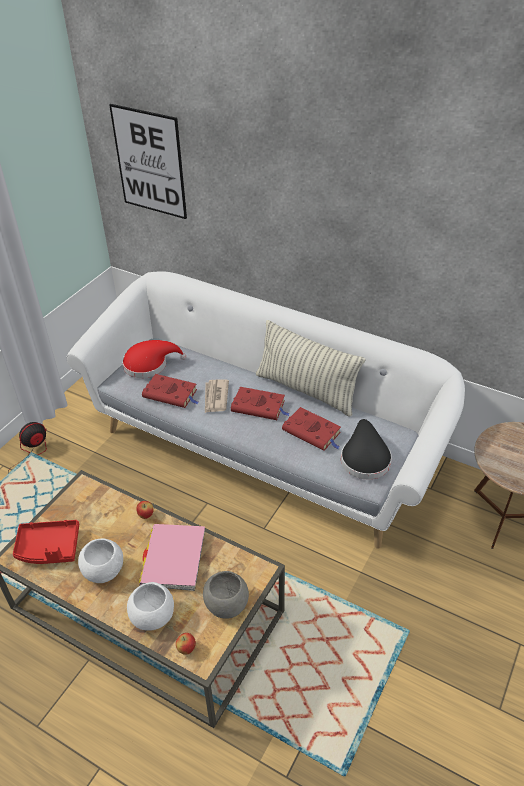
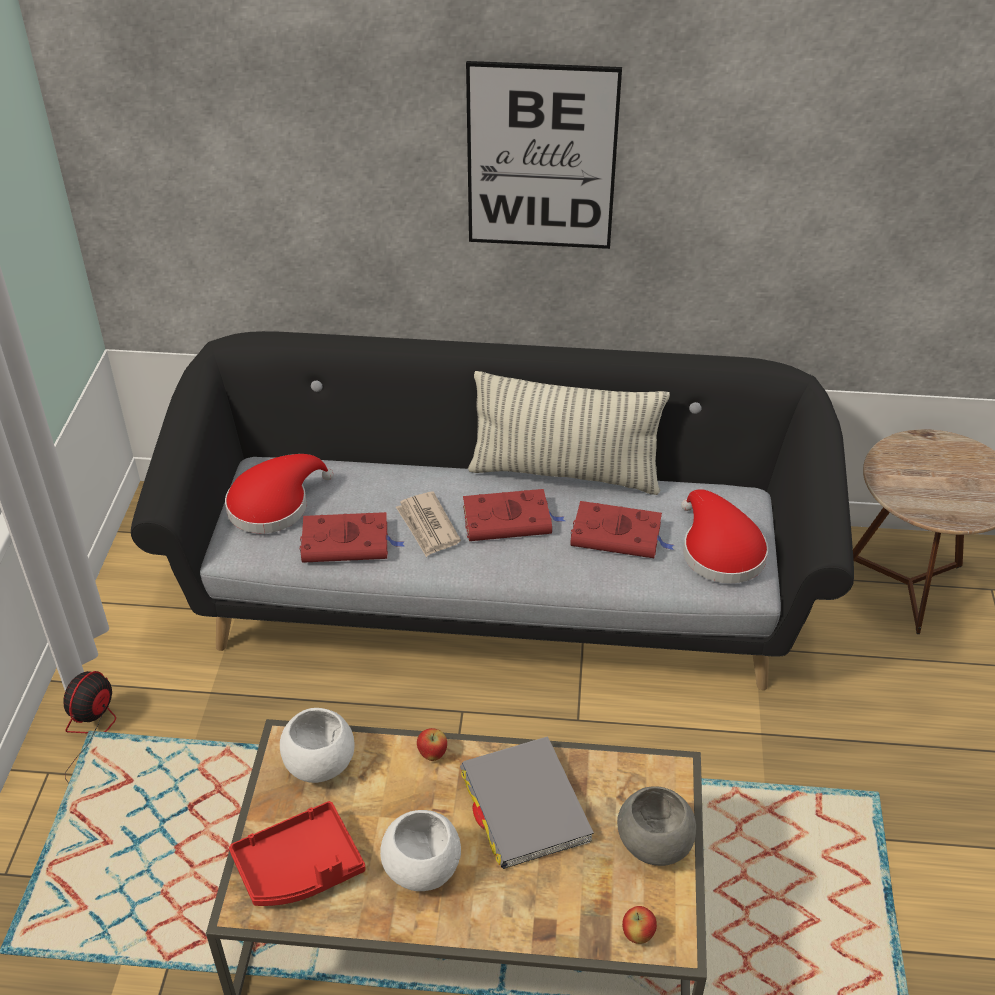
camera: 25 degrees left, 0 degrees up
(149, 162) = (196, 138): picture -> picture (541, 158)
(152, 616) = (550, 907): white bowl -> white bowl (318, 763)
(173, 559) = (525, 806): pink book -> grey book
(263, 446) = (497, 591): white sofa -> black sofa
(364, 458) = (719, 550): black hat -> red hat

